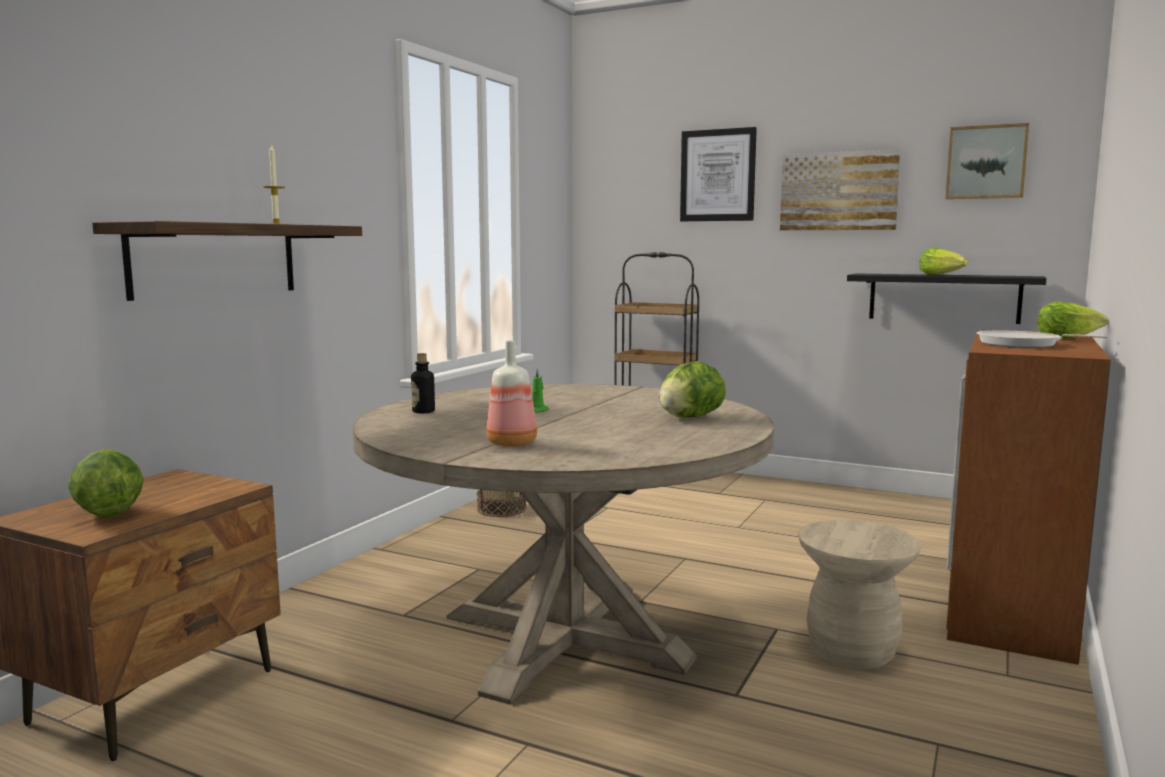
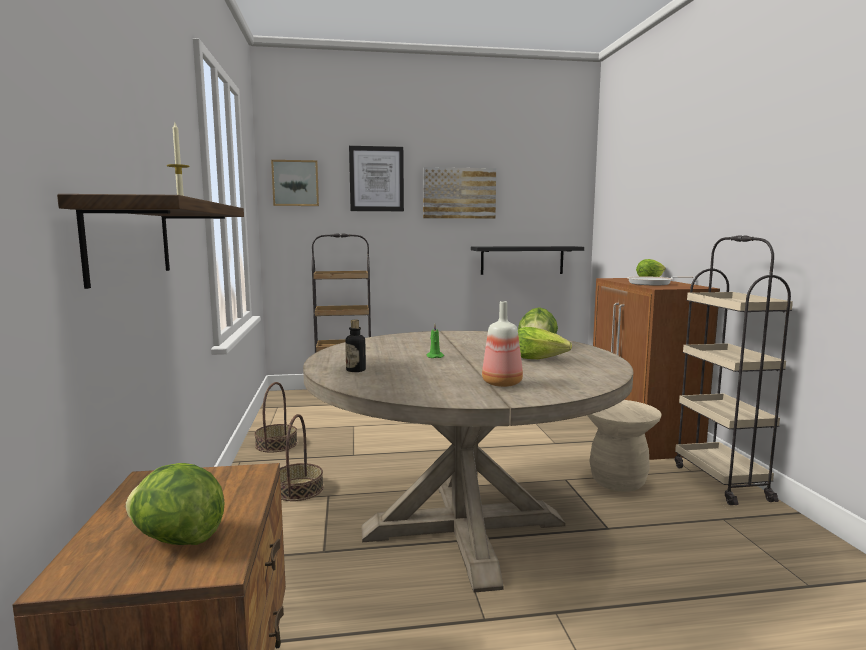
camera: 35 degrees left, 0 degrees up
(460, 555) = (298, 489): none -> basket
(941, 275) = (526, 246): lettuce -> lettuce (539, 359)
(986, 162) = (541, 179): picture -> picture (295, 183)
(1032, 704) = (721, 482): none -> beige cart

